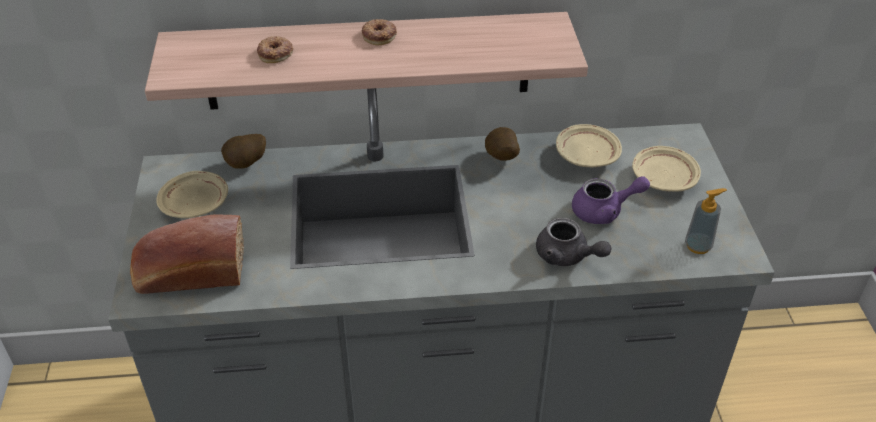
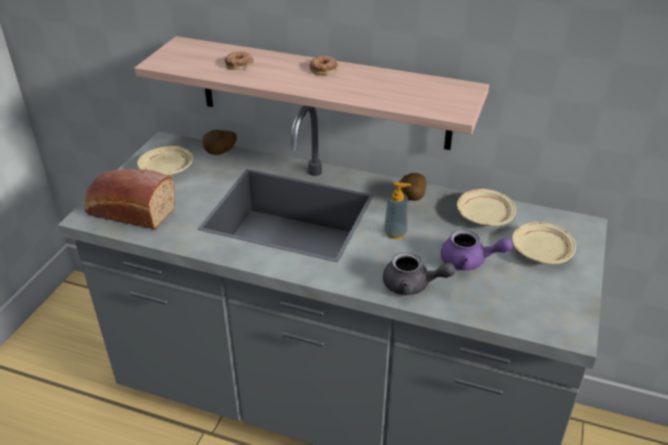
camera: 25 degrees right, 5 degrees down
(567, 256) = (412, 285): grey teapot -> grey teapot turned 45 degrees counterclockwise
(698, 246) = (536, 313): soap dispenser -> soap dispenser (395, 233)

